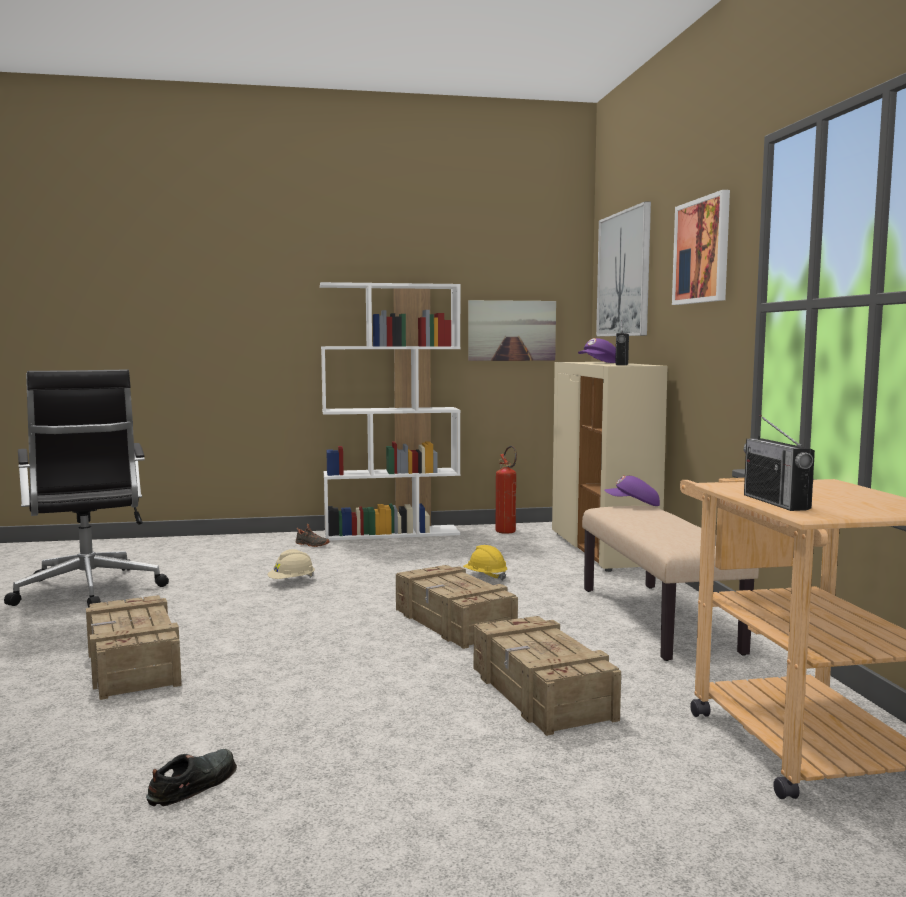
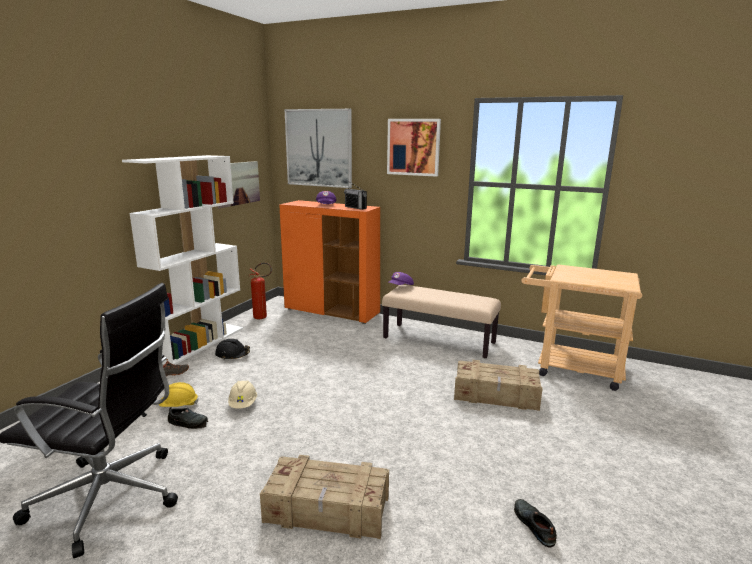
camera: 55 degrees left, 10 degrees up
(230, 575) = (188, 422): none -> black shoe
(389, 549) = (232, 355): none -> black hard hat
(453, 623) = (387, 382): crate -> none
(485, 576) = (328, 350): yellow hard hat -> yellow hard hat (179, 406)
(603, 550) = (332, 312): beige cabinet -> orange cabinet
(776, 502) = (603, 283): radio -> none

